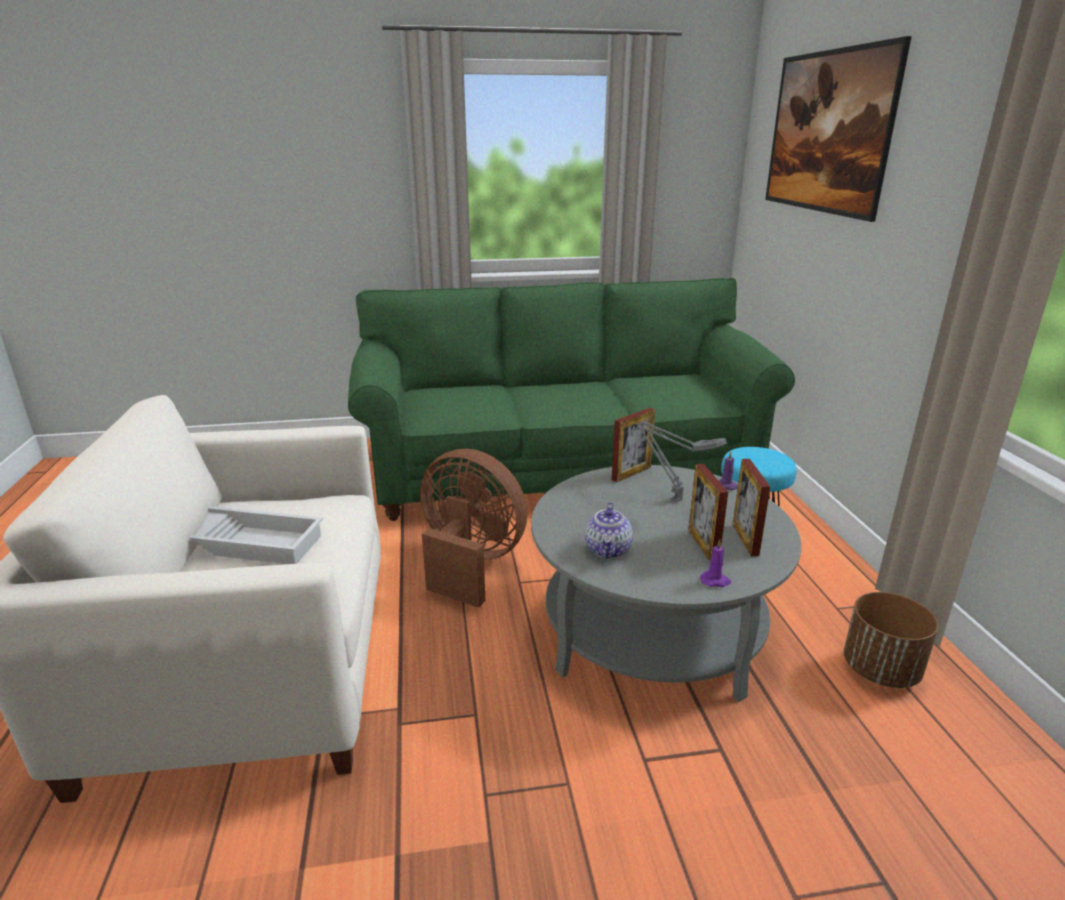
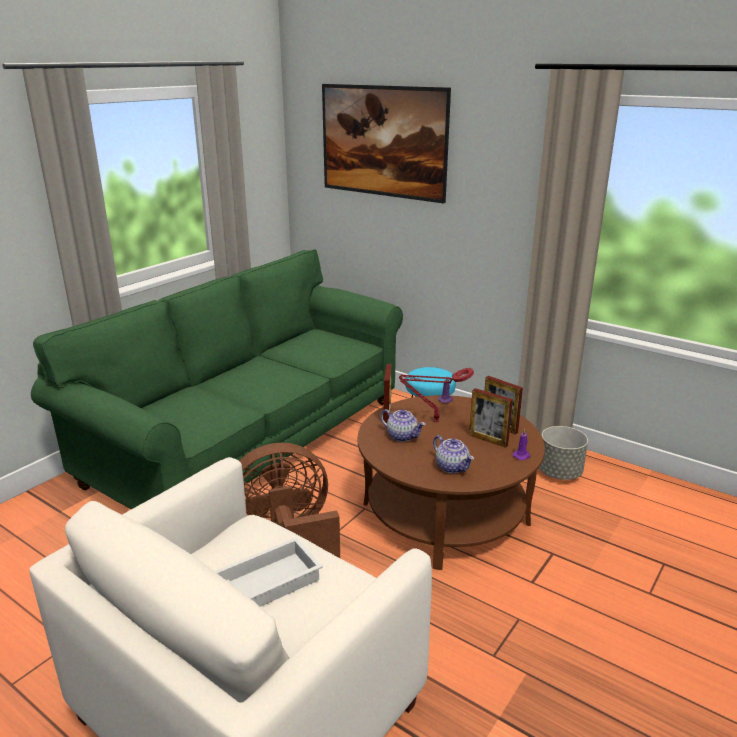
camera: 45 degrees left, 0 degrees up
(610, 498) = (402, 436): none -> teapot
(652, 627) = (445, 513): grey coffee table -> brown coffee table
(673, 499) = (434, 420): grey table lamp -> red table lamp
(881, 670) = (560, 473): brown planter -> grey planter

